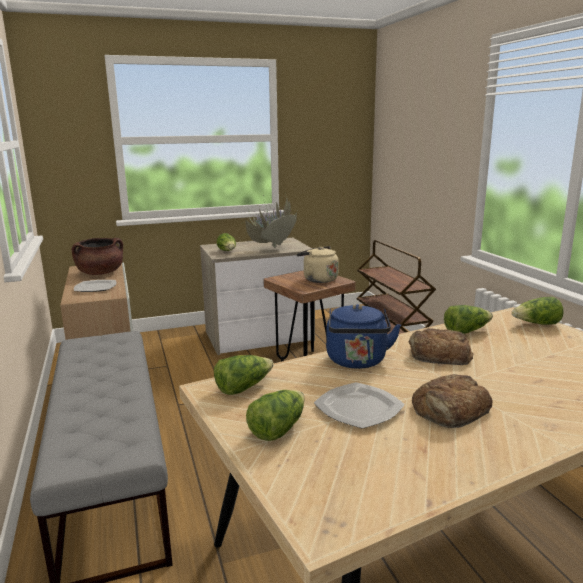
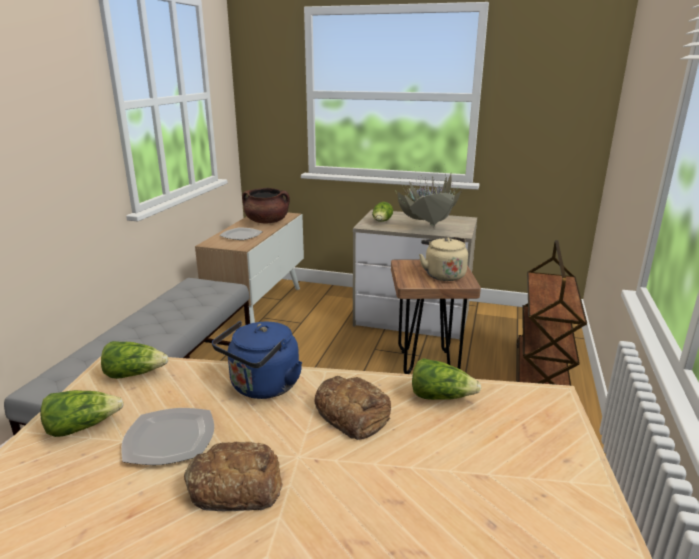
camera: 35 degrees right, 5 degrees up
(536, 324) = (554, 423): lettuce -> none

